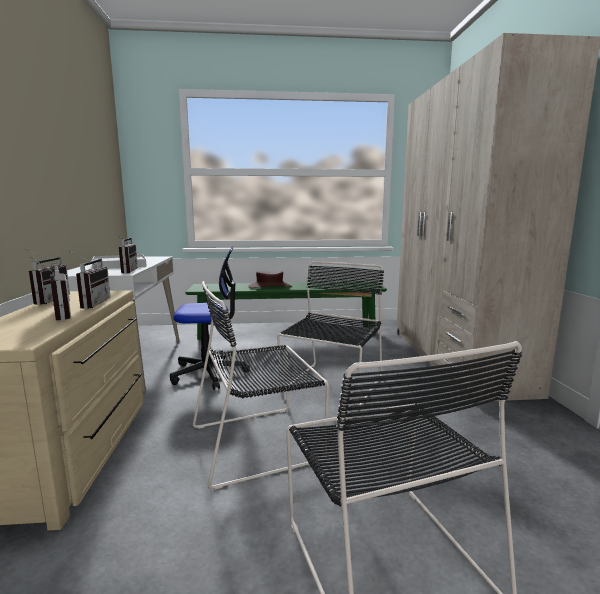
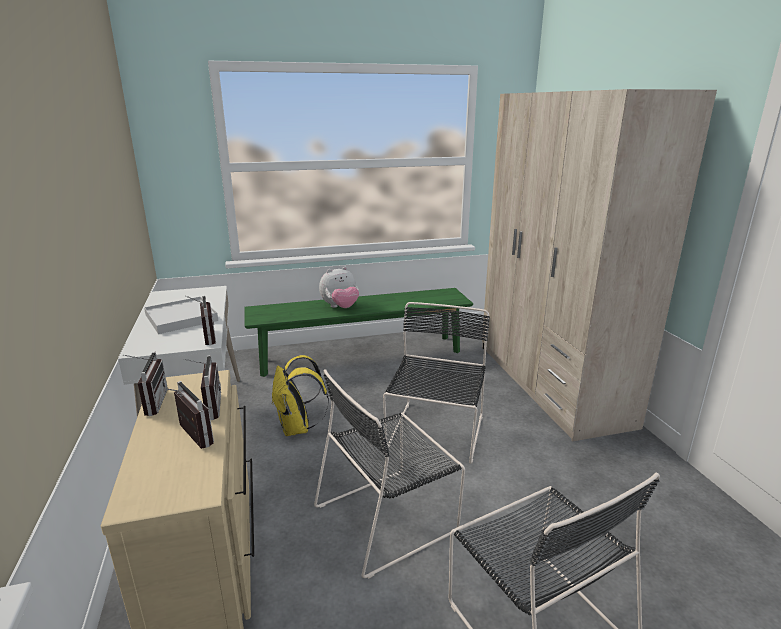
camera: 10 degrees left, 10 degrees up
(209, 373) = (297, 428): office chair -> yellow backpack
(269, 286) = (340, 307): brown hat -> plush toy

